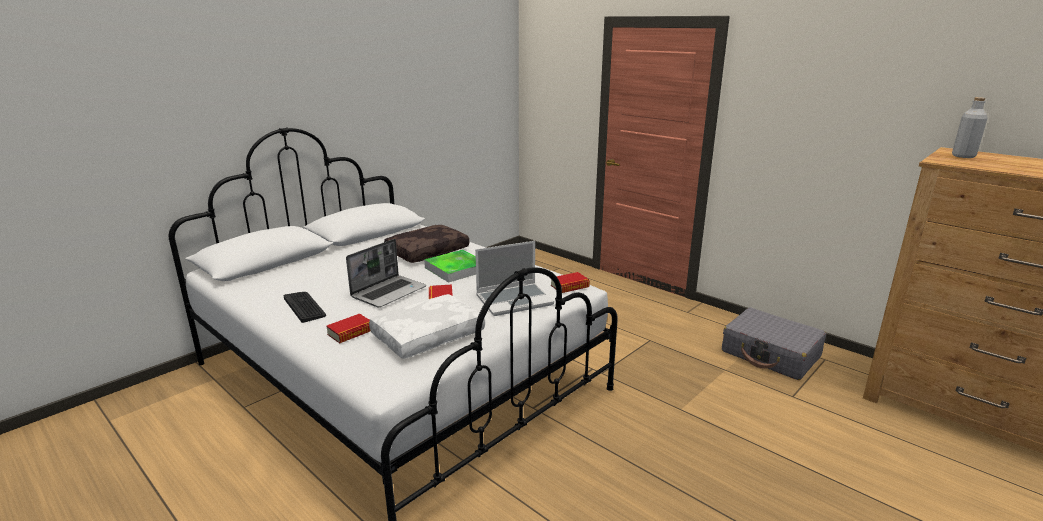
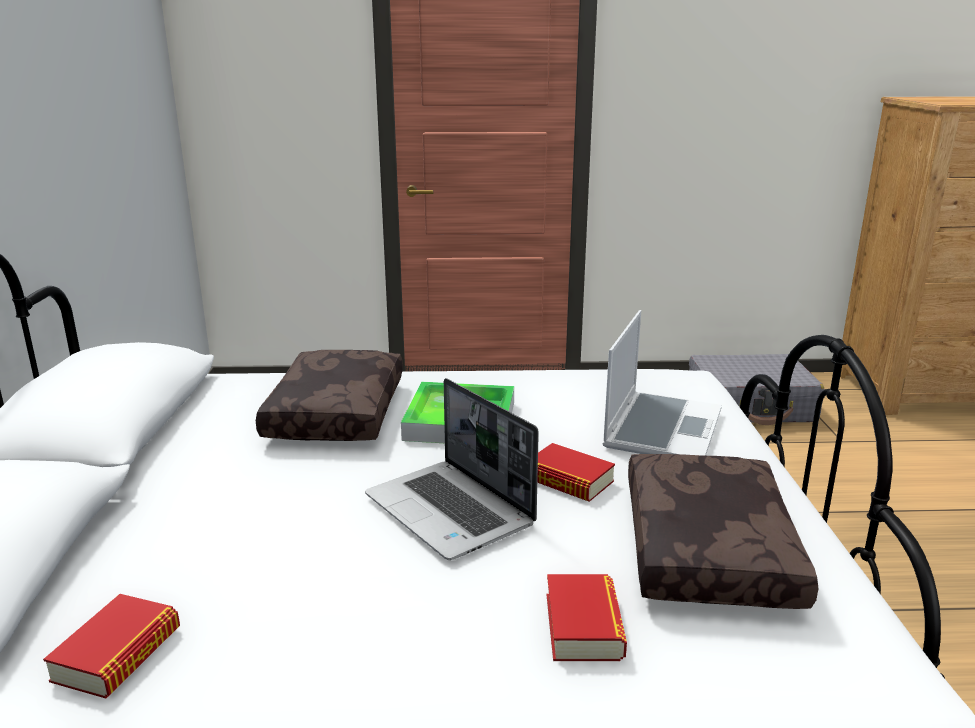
camera: 45 degrees left, 0 degrees up
(304, 307) = (354, 636): keyboard -> none
(389, 292) = (452, 511): laptop -> laptop turned 150 degrees clockwise
(428, 335) = (703, 547): white pillow -> brown pillow
(569, 286) = (669, 380): book -> book (117, 654)
(963, 156) = (937, 99): grey bottle -> none

